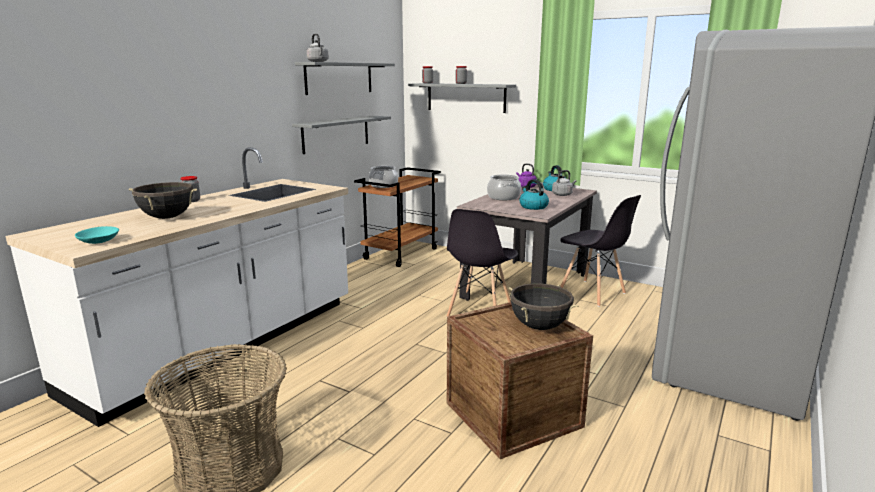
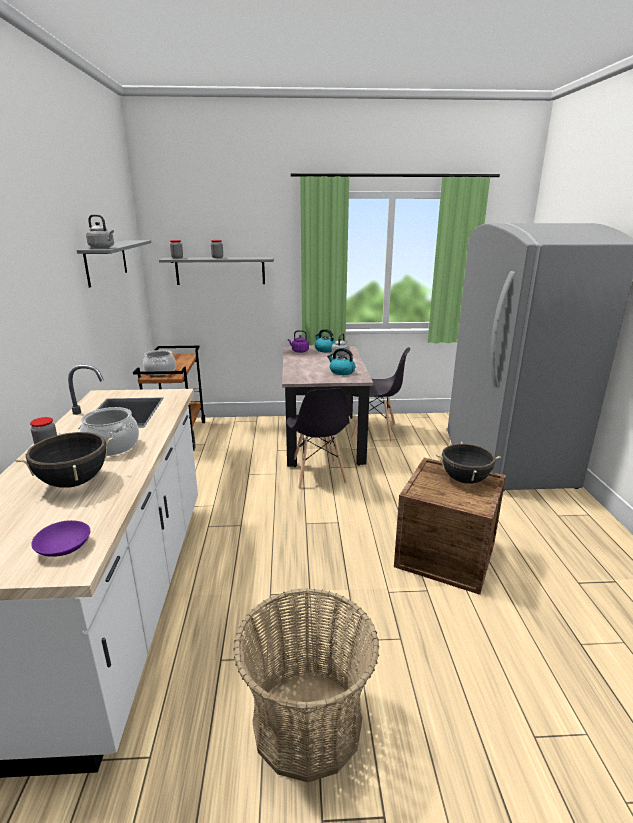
camera: 35 degrees left, 5 degrees up
(99, 241) = (64, 547): turquoise bowl -> purple bowl
(336, 134) = (113, 325): grey shelf -> none
(504, 197) = (303, 366): cooking pot -> cooking pot (112, 446)

